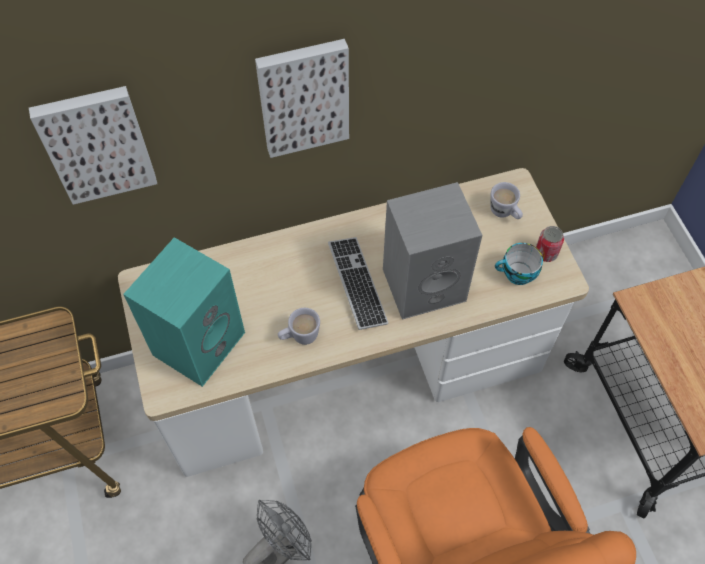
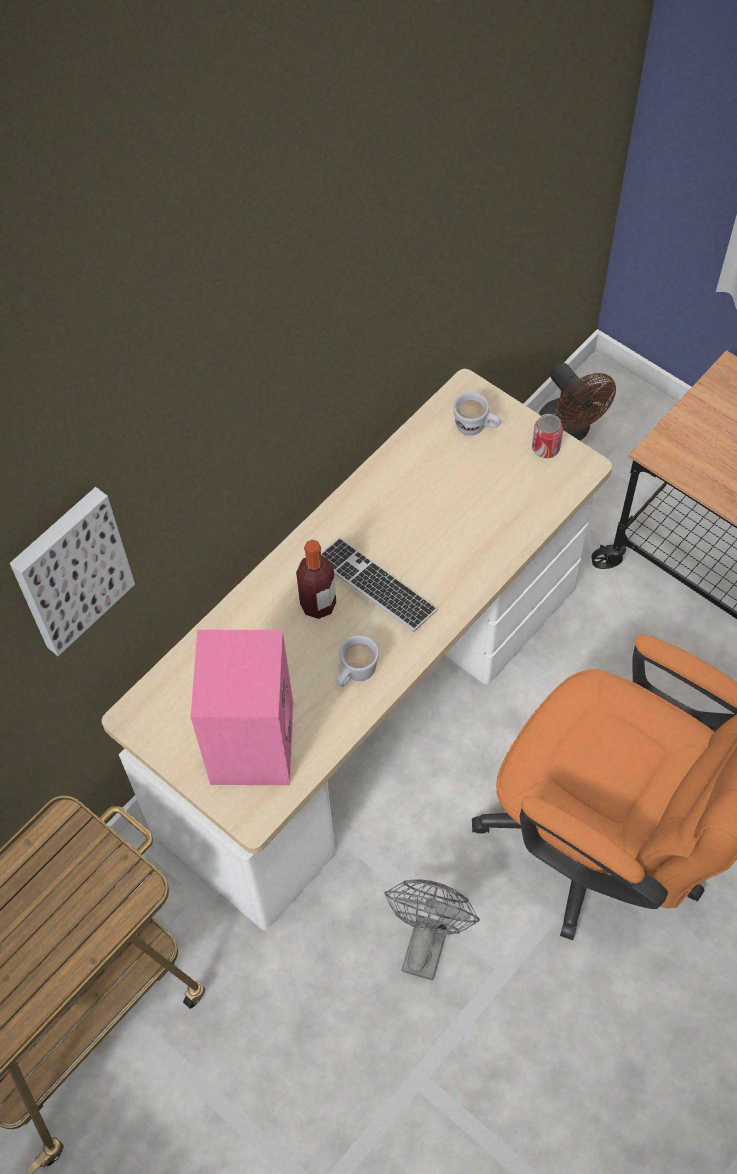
camera: 30 degrees left, 0 degrees up
(199, 341) = (250, 741): turquoise speaker -> pink speaker
(303, 96) = (251, 406): picture -> none
(310, 275) = (318, 604): none -> bottle
(425, 283) = (445, 546): grey speaker -> none
(516, 275) = (532, 487): cup -> none
(608, 263) = (569, 431): none -> brown fan

